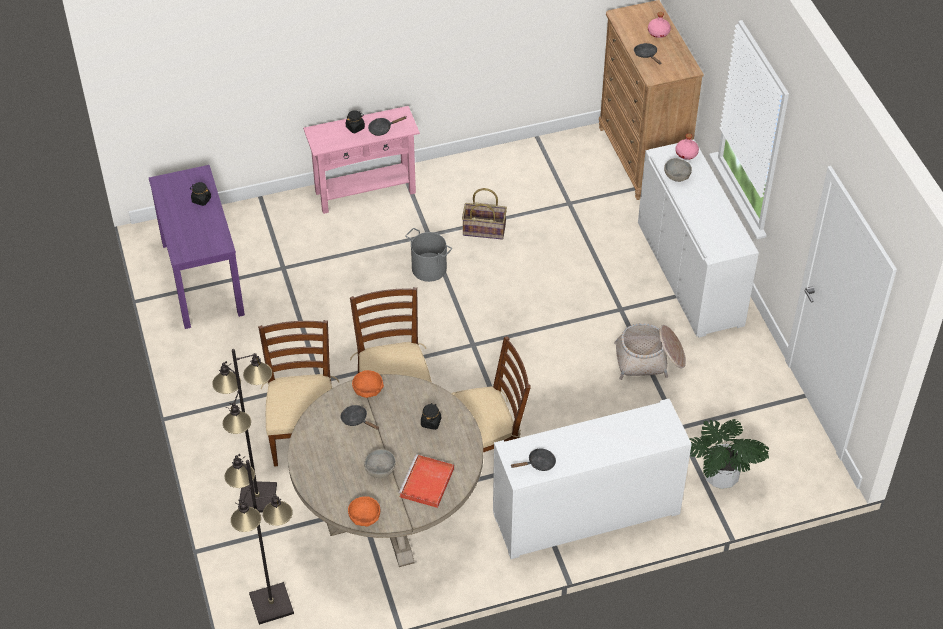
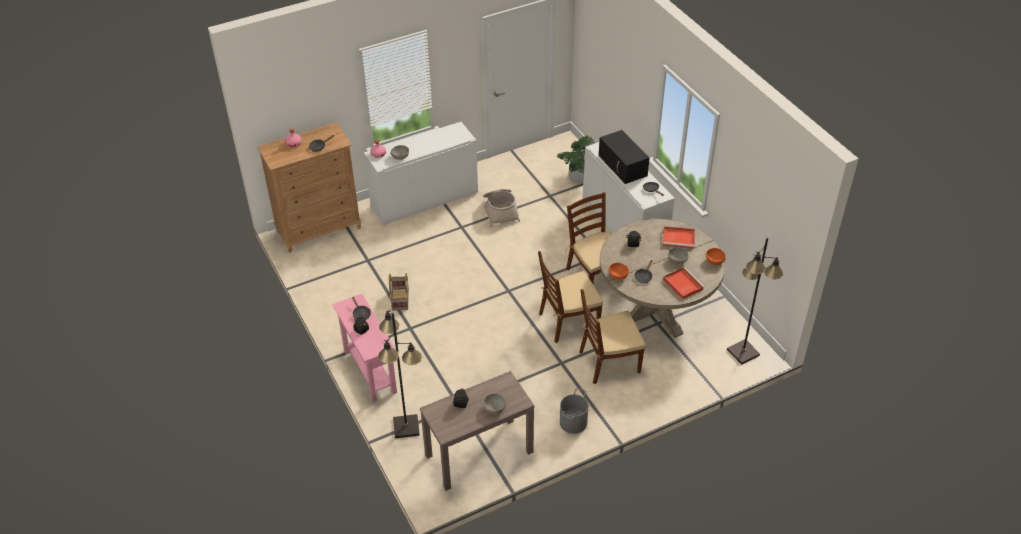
camera: 100 degrees left, 5 degrees down
(181, 228) = (494, 408): none -> grey bowl
(202, 278) = (479, 454): purple console table -> brown console table
(258, 498) = (668, 375): black floor lamp -> black floor lamp (406, 426)
(327, 463) = (682, 284): none -> red tray
(428, 269) = (443, 323): grey bucket -> grey bucket (573, 422)
(608, 438) = (623, 166): none -> black microwave

